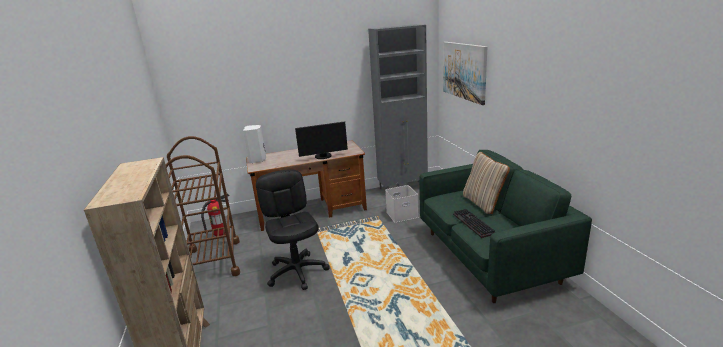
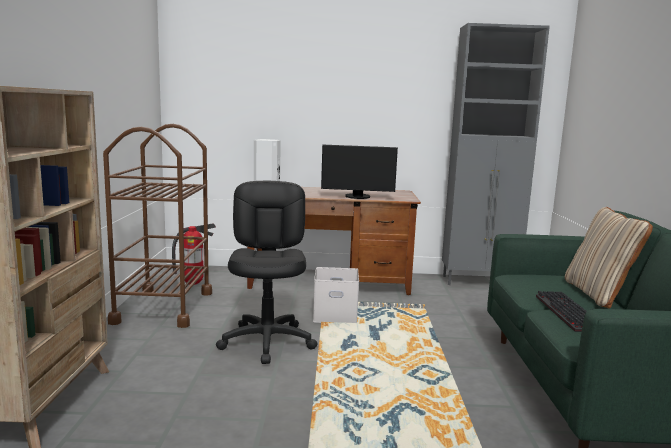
camera: 15 degrees right, 10 degrees down
(402, 214) = (464, 309): white storage box -> white storage box (336, 314)
(464, 71) = (602, 97): picture -> none

